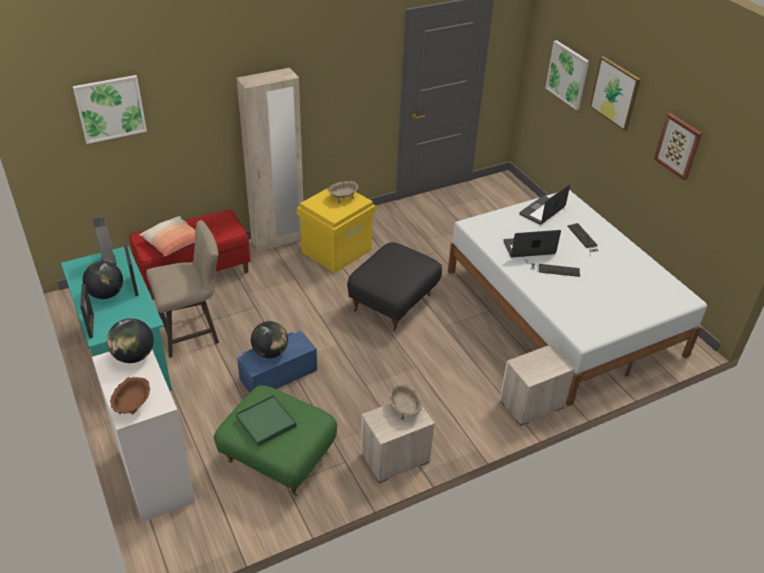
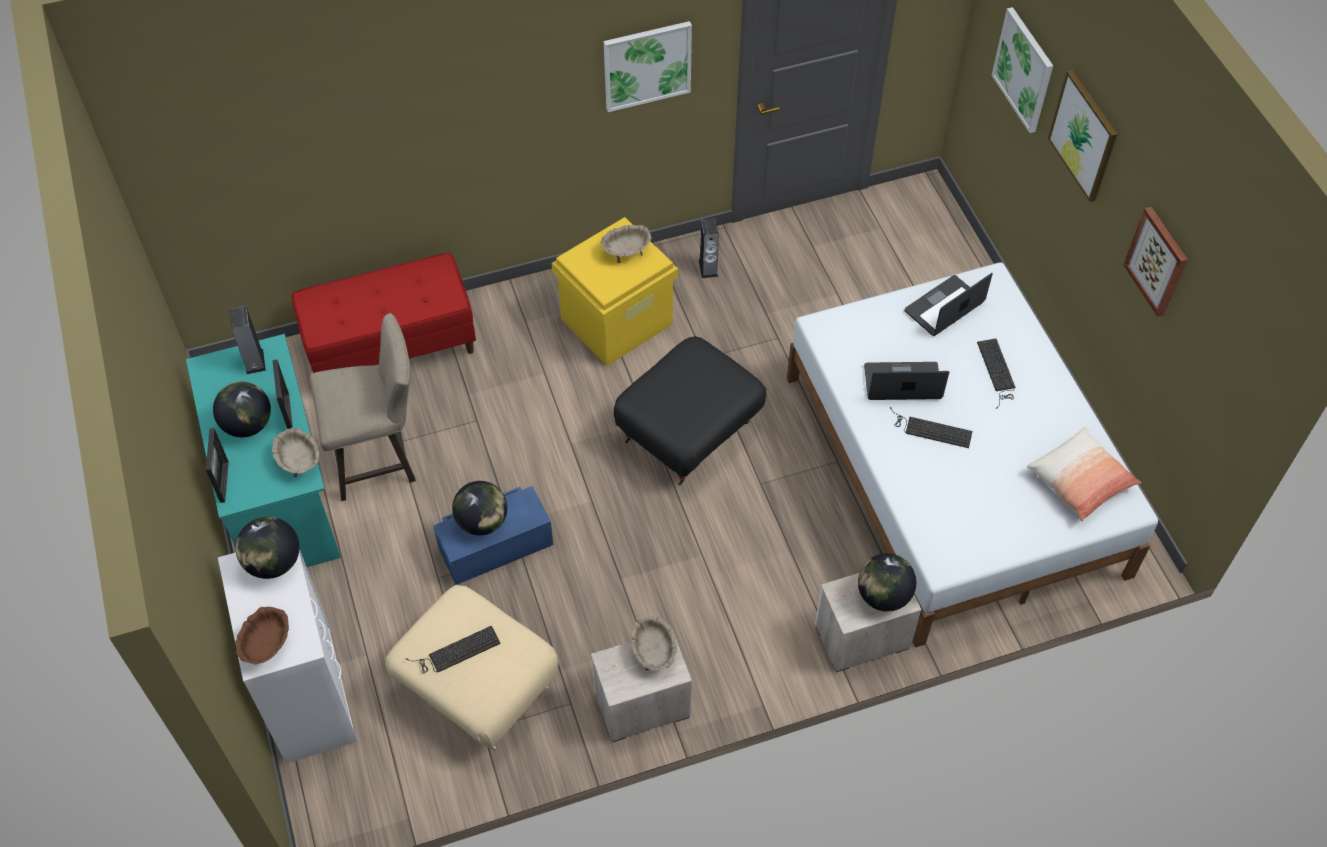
camera: 10 degrees right, 15 degrees up
(110, 108) = (257, 133): picture -> picture (647, 65)
(144, 311) = (299, 462): none -> beige bowl
(174, 243) = (357, 316): pillow -> pillow (1080, 482)
(265, 422) = (456, 652): green tray -> keyboard
(277, 459) = (476, 688): green ottoman -> beige ottoman
(278, 240) = (528, 292): beige wardrobe -> none
(387, 222) = (708, 268): none -> speaker
(548, 363) = (883, 596): none -> globe

